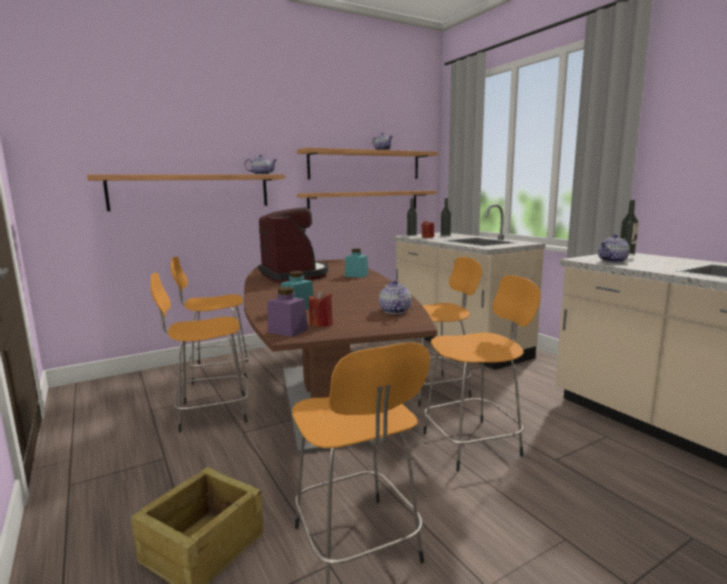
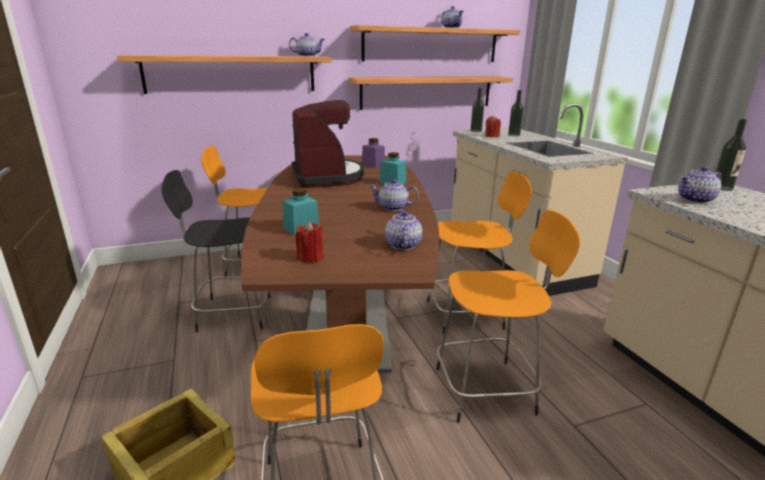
camera: 10 degrees right, 10 degrees up
(210, 413) = (232, 313): orange stool -> black stool
(287, 331) = (269, 264): purple jar -> purple jar (373, 165)
(369, 290) = (393, 208): none -> teapot

